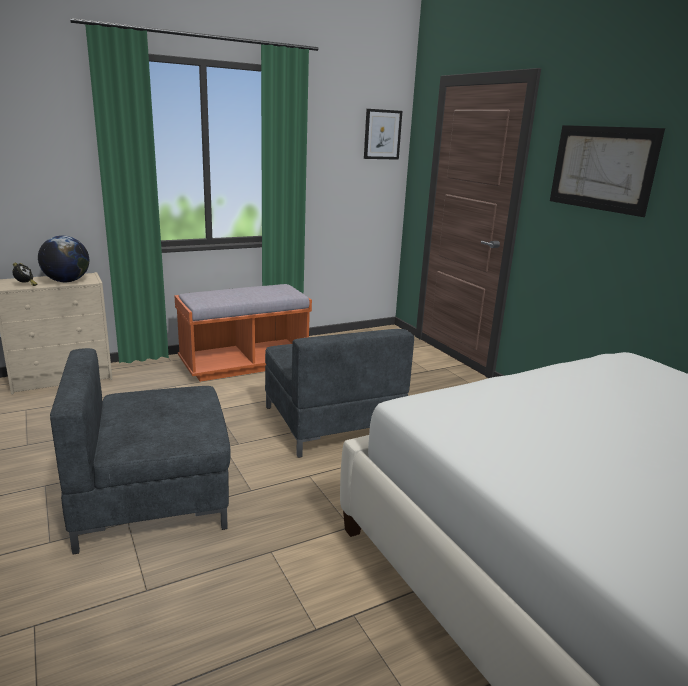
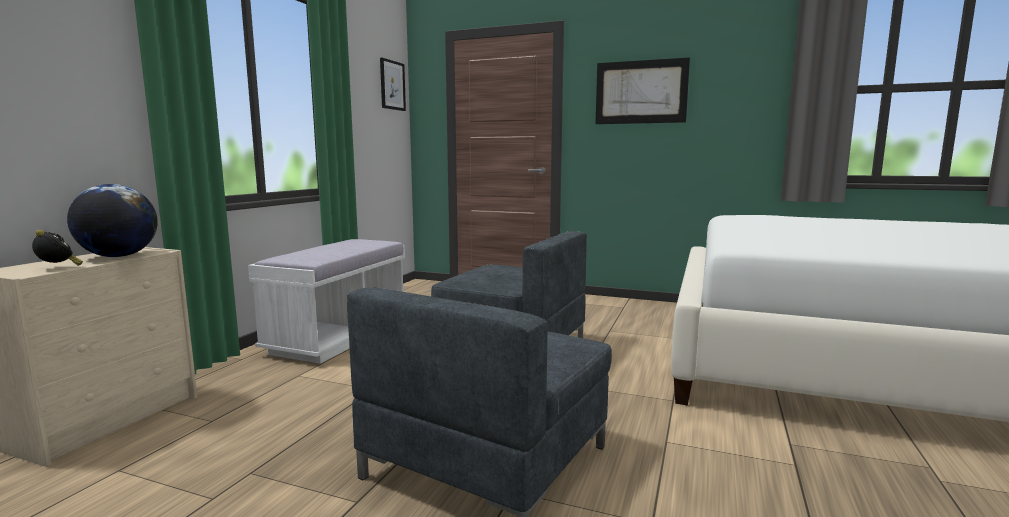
camera: 40 degrees left, 10 degrees down
(244, 364) = (339, 337): orange bench -> white bench

